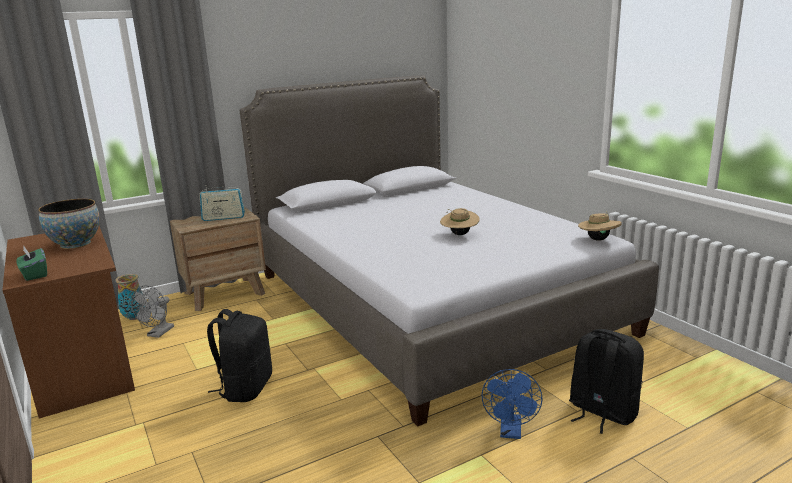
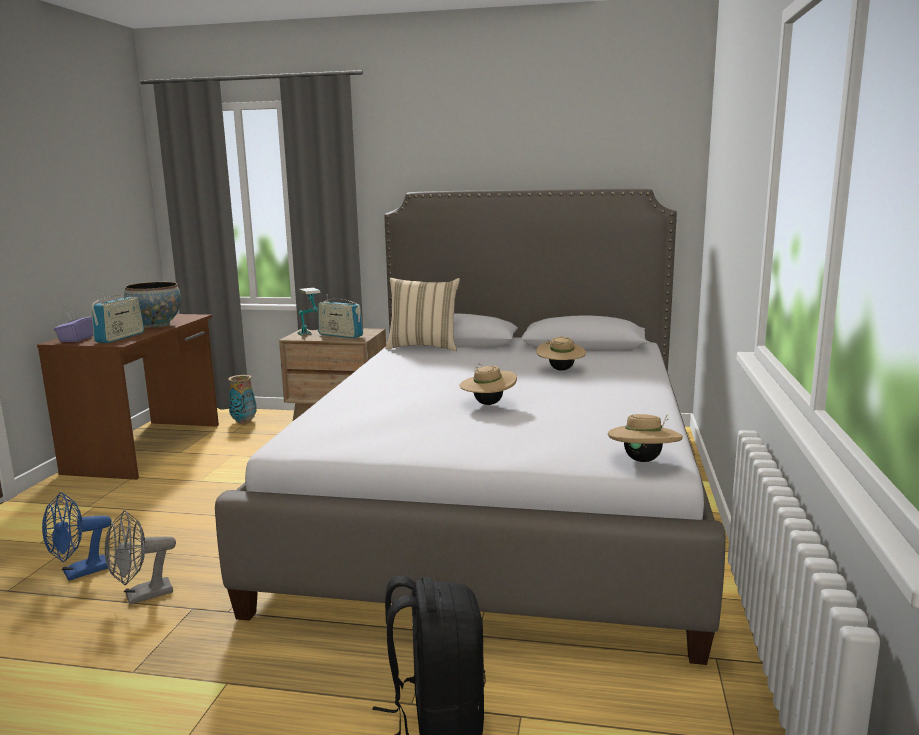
camera: 40 degrees right, 5 degrees down
(34, 274) = (77, 339): green tissue box -> purple tissue box
(81, 261) = (120, 337): none -> radio
(158, 333) = (232, 441): grey fan -> grey fan (141, 596)
(202, 225) = (310, 337): none -> table lamp
(245, 388) = (196, 512): black backpack -> none
(317, 211) = (423, 347): none -> beige pillow
(440, 205) = (560, 370): none -> beige hat
(511, 432) = (297, 679): blue fan -> blue fan (79, 573)

